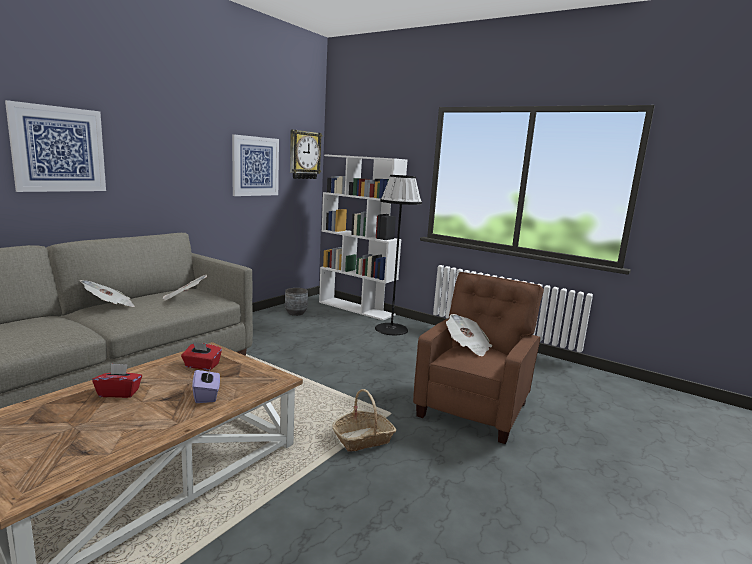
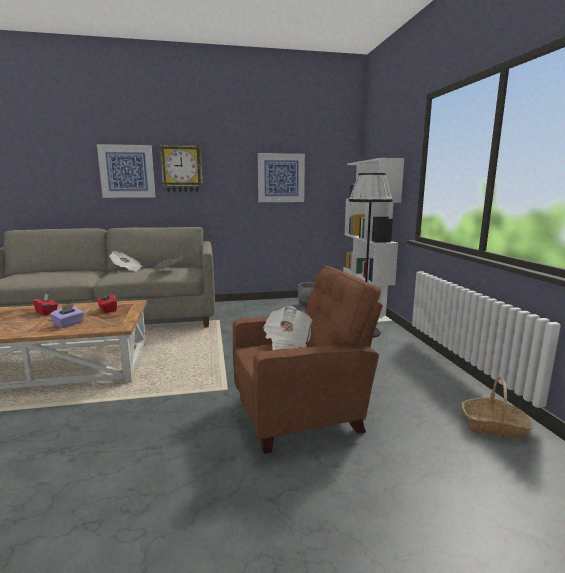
camera: 45 degrees right, 0 degrees up
(304, 155) = (336, 166): wall clock -> wall clock (182, 169)
(363, 439) = (173, 397): basket -> basket (493, 426)

